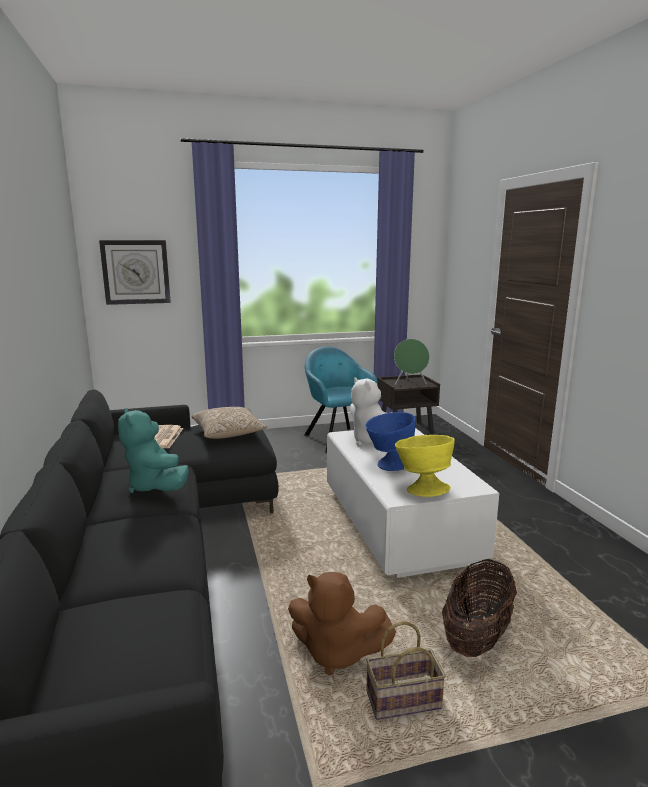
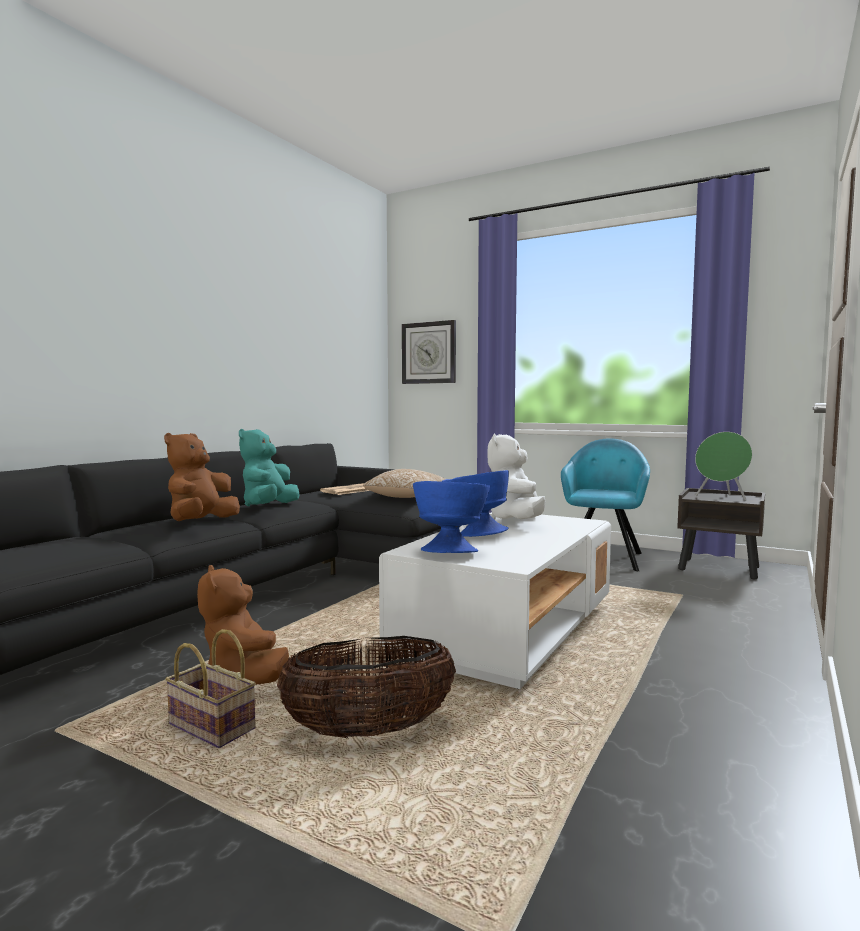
camera: 45 degrees right, 10 degrees down
(159, 533) = (201, 522): none -> brown plush toy
(422, 489) = (451, 552): yellow bowl -> blue bowl

